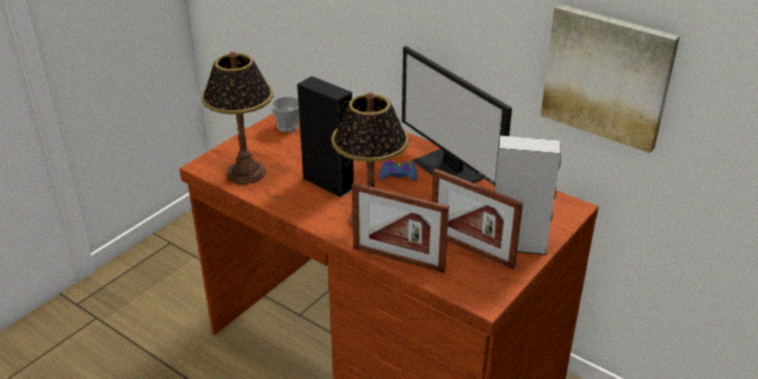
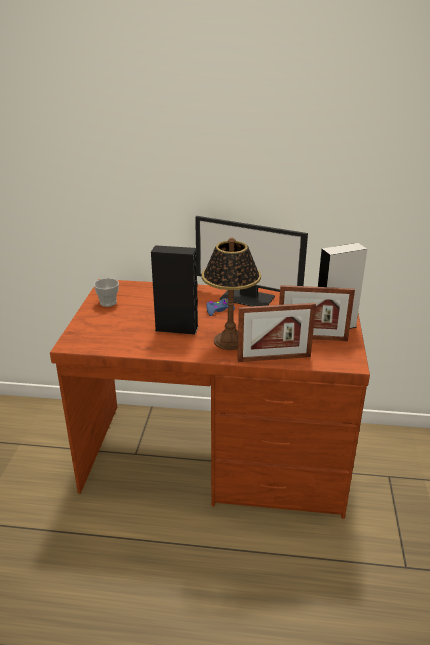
camera: 30 degrees left, 5 degrees down
(245, 172) = (107, 339): table lamp -> none
(607, 76) = (353, 201): picture -> none

